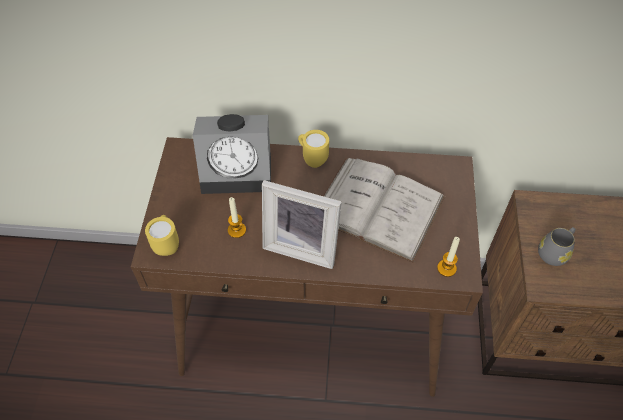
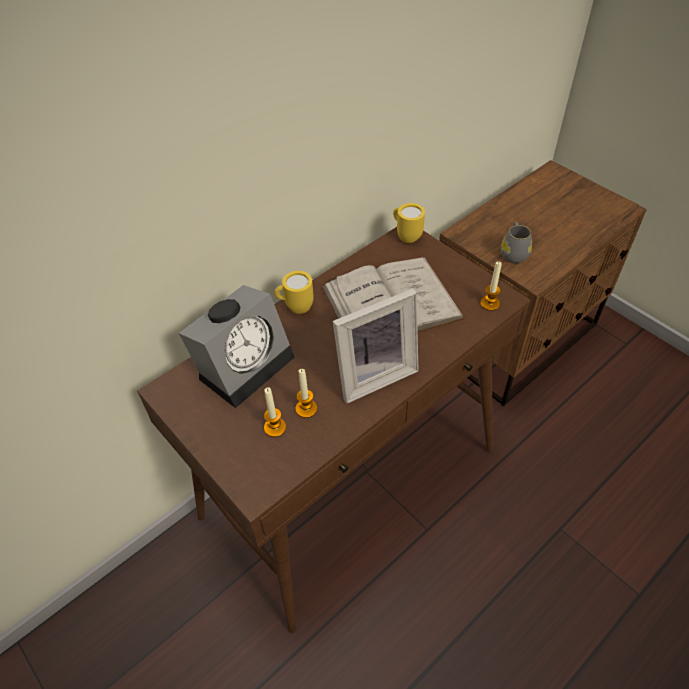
camera: 45 degrees left, 5 degrees down
(167, 245) = (260, 473): yellow mug -> yellow mug (406, 236)
(206, 225) = (275, 427): none -> candle

